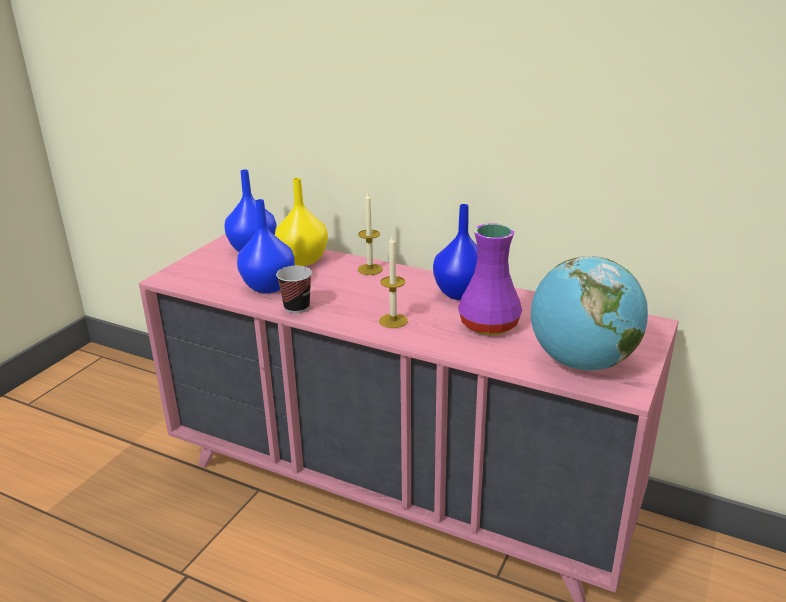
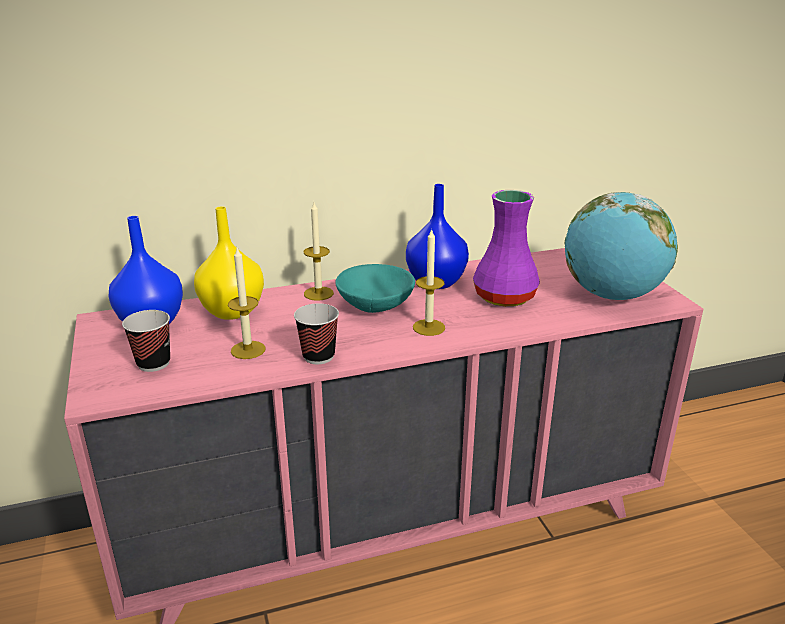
camera: 45 degrees left, 0 degrees up
(216, 273) = (153, 363): none -> cup
(269, 286) = (248, 350): blue vase -> candle
(388, 291) = (375, 305): none -> turquoise bowl

